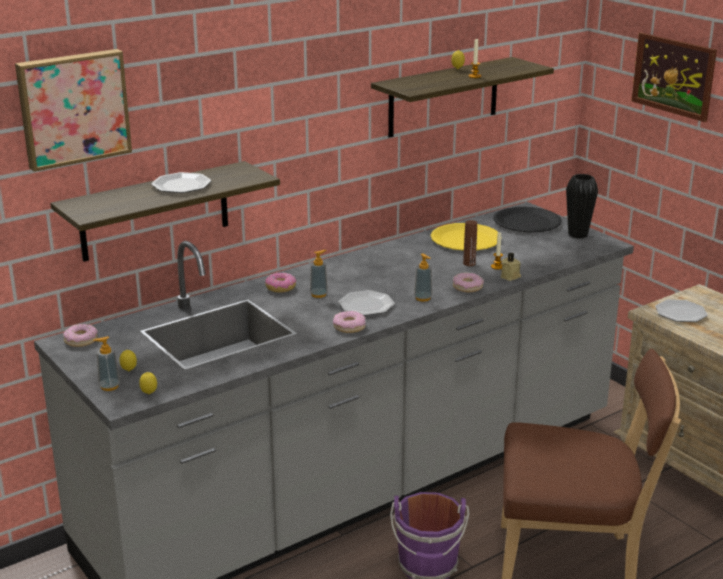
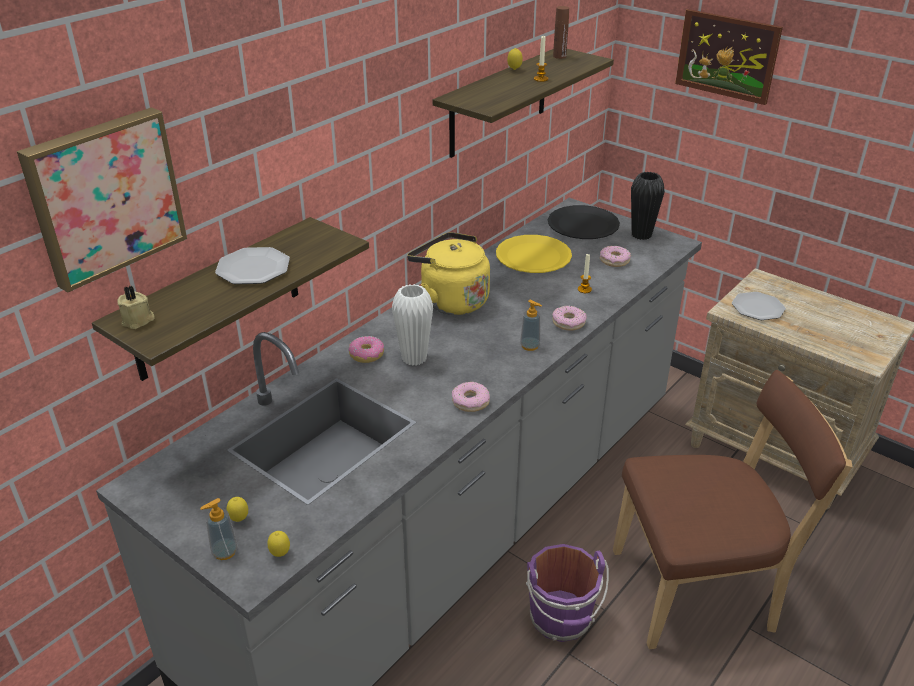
camera: 15 degrees left, 10 degrees up
(80, 340) = (158, 479): donut -> donut (614, 260)
(319, 294) = (414, 358): soap dispenser -> white vase
(366, 305) = (473, 366): plate -> none
(372, 261) = (450, 300): none -> yellow kettle
(469, 263) = (553, 289): brown bottle -> brown bottle (559, 56)
(510, 276) = (605, 301): beige candle -> beige candle (138, 320)

